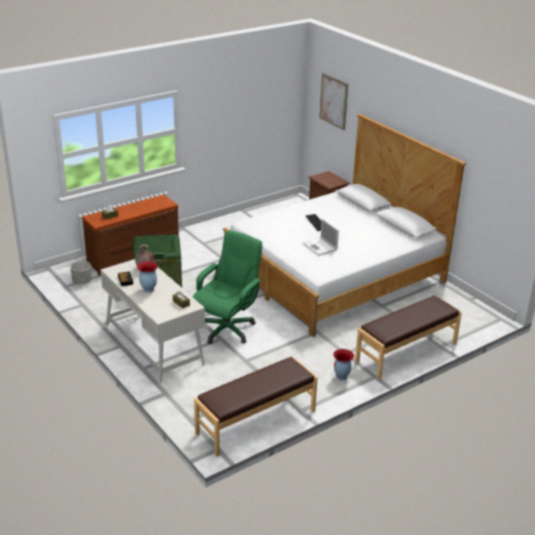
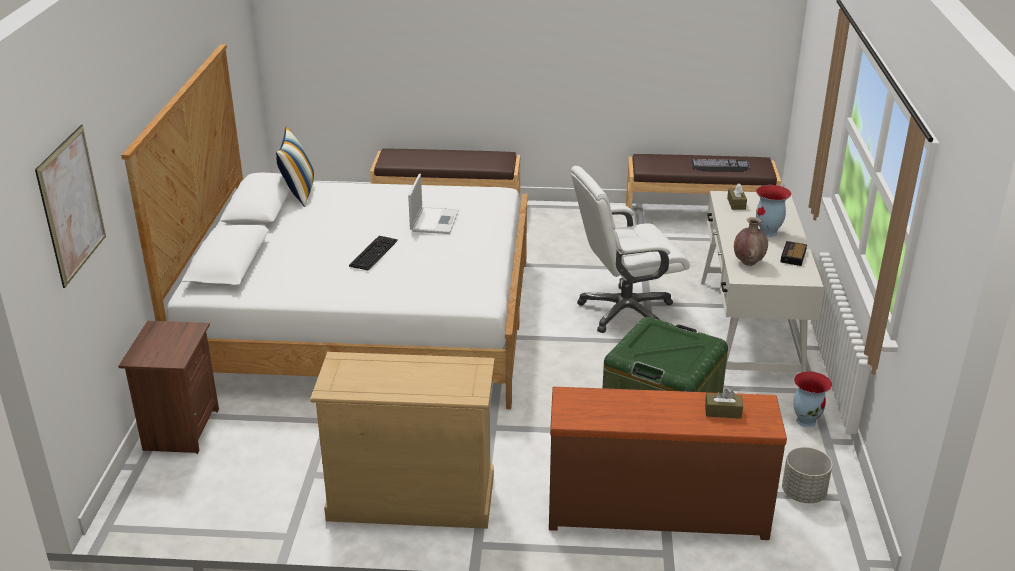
camera: 140 degrees left, 0 degrees up
(221, 231) = (411, 498): none -> beige dresser
(227, 329) = (624, 311): green office chair -> white office chair
(243, 386) = (720, 166): none -> keyboard
(341, 377) = (555, 217): vase -> vase (806, 421)
(405, 238) = (298, 193): none -> pillow

